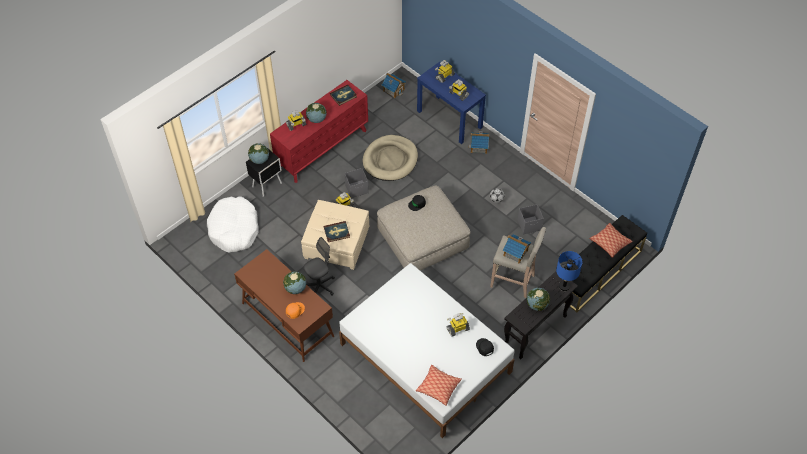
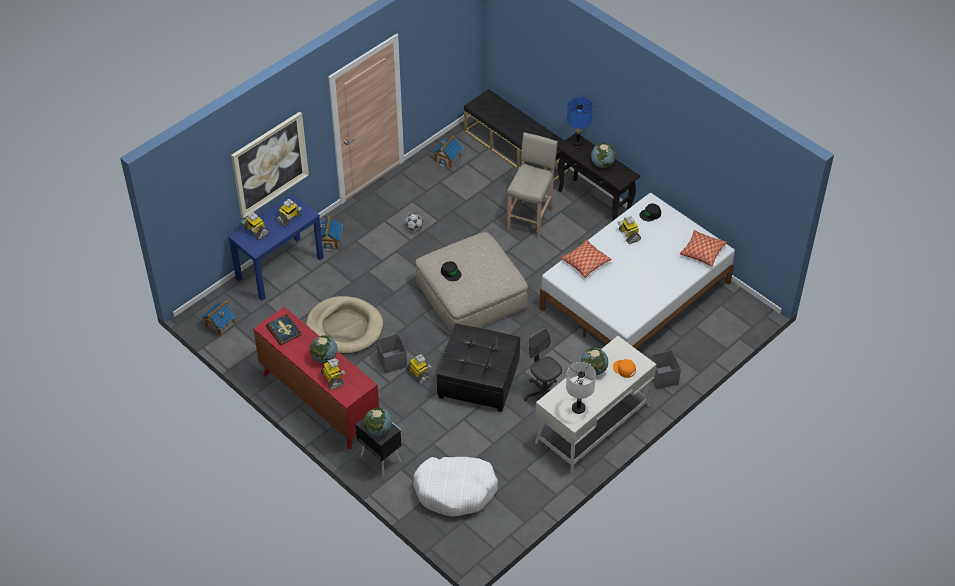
camera: 90 degrees left, 5 degrees down
(257, 277) = (578, 408): none -> white table lamp
(287, 319) = (592, 424): brown desk -> white desk
(336, 232) = (490, 352): book -> none
(336, 244) = (479, 380): beige ottoman -> black ottoman
(478, 55) = (269, 164): none -> picture
(515, 253) = (533, 179): toy house -> toy house (448, 158)
(529, 225) = (452, 201): grey storage box -> grey storage box (663, 377)
(610, 243) = (503, 117): pillow -> pillow (585, 262)

